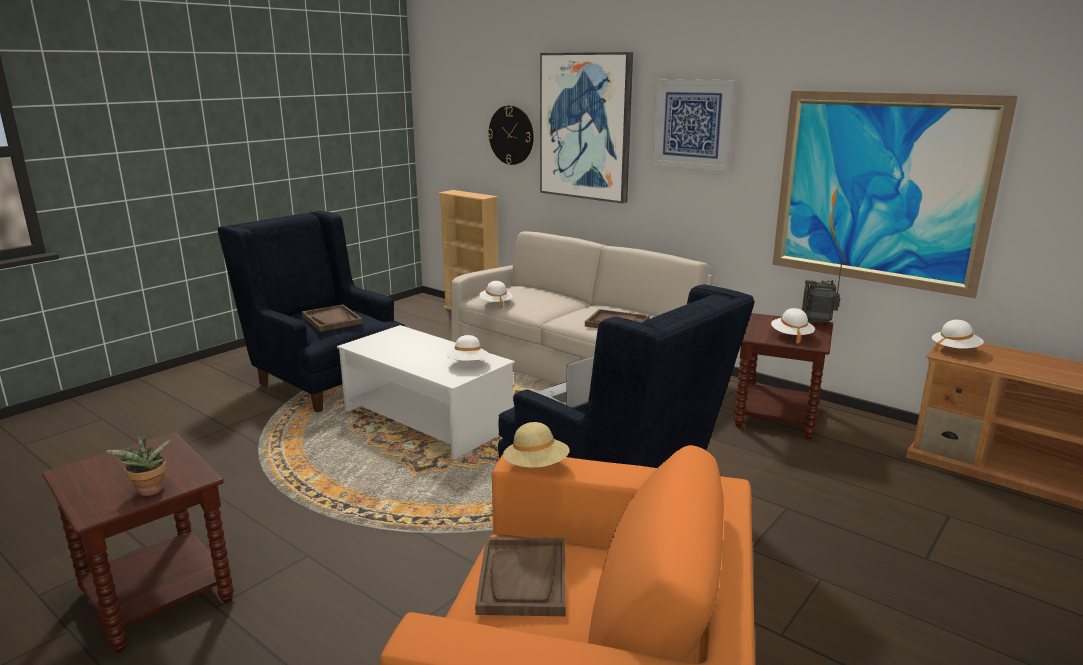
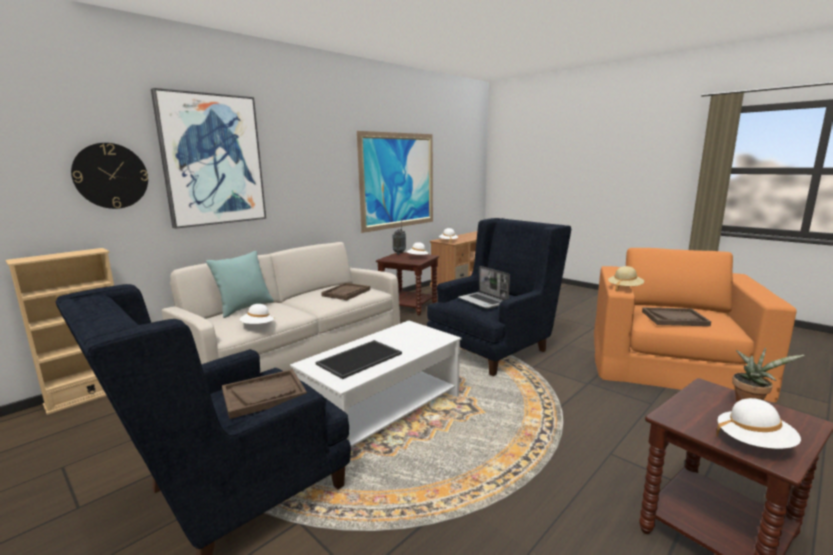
camera: 85 degrees left, 5 degrees down
(404, 346) = (359, 358): none -> tray
(467, 364) = (413, 333): white hat -> white hat (754, 443)
(549, 292) = (244, 308): none -> turquoise pillow
(692, 124) = (304, 153): picture -> none

